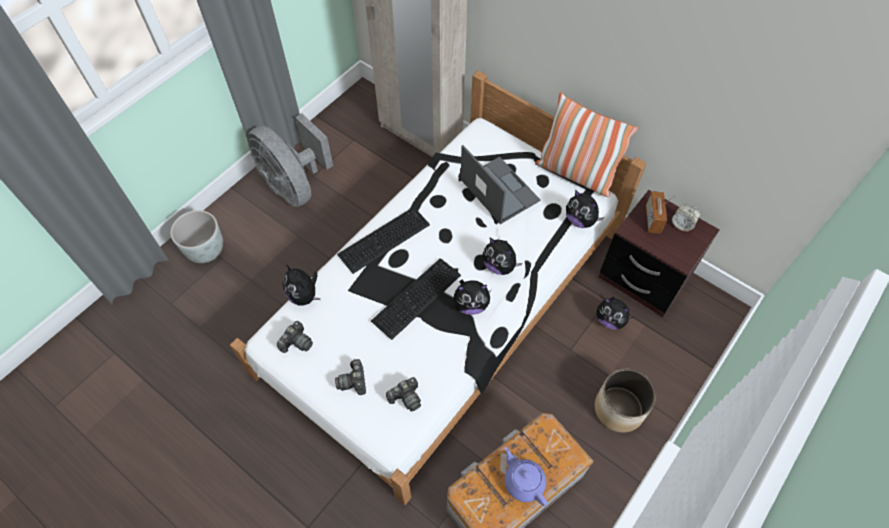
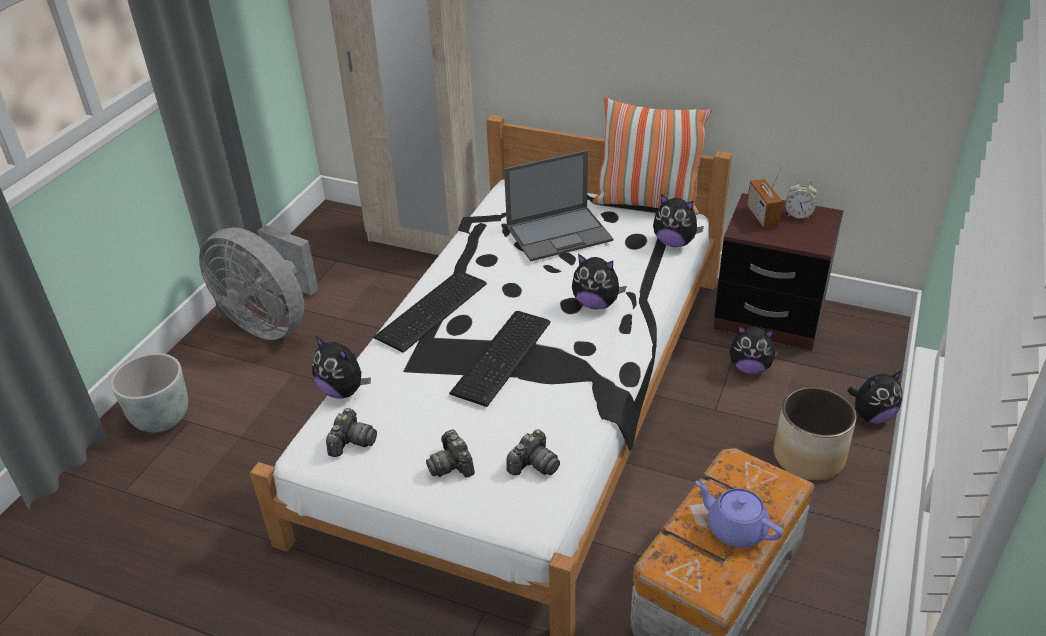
camera: 15 degrees left, 20 degrees down
(471, 305) = (577, 349): plush toy -> plush toy (871, 415)
(498, 190) = (560, 233): laptop -> laptop turned 120 degrees clockwise

